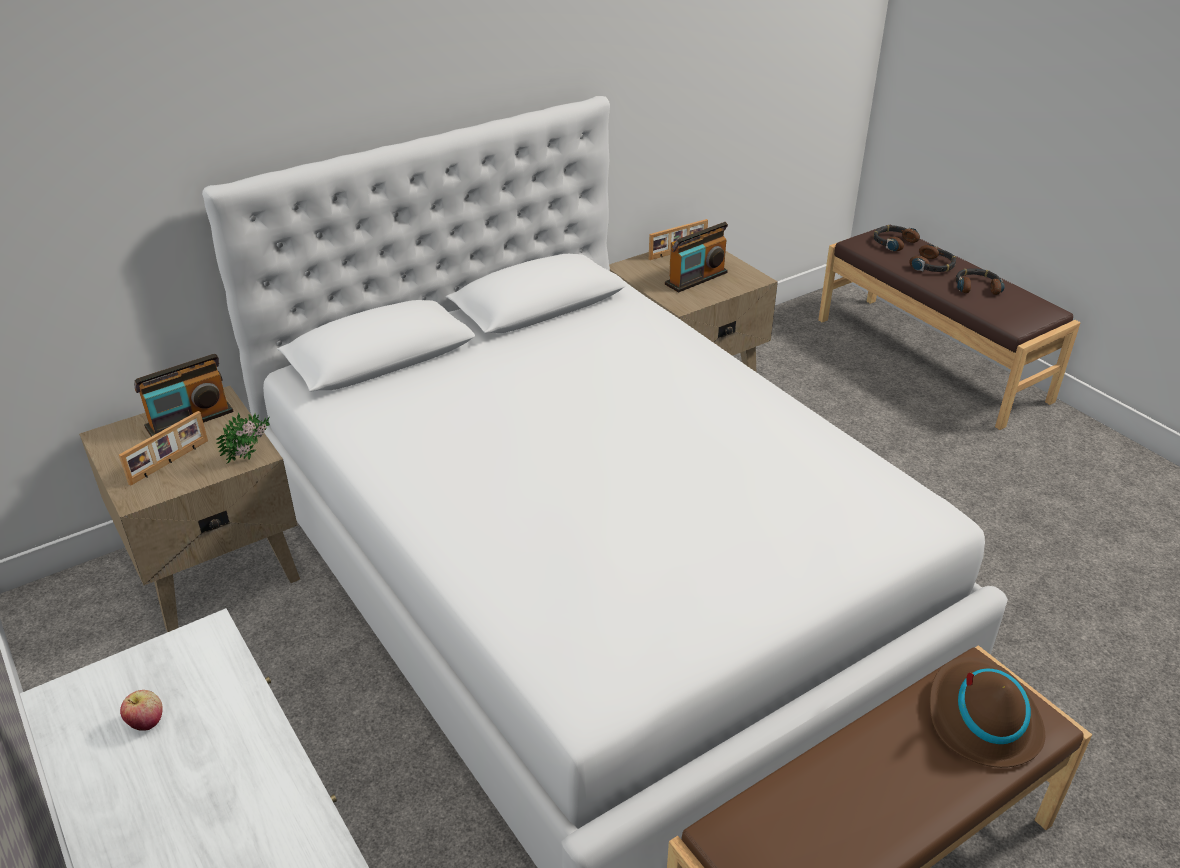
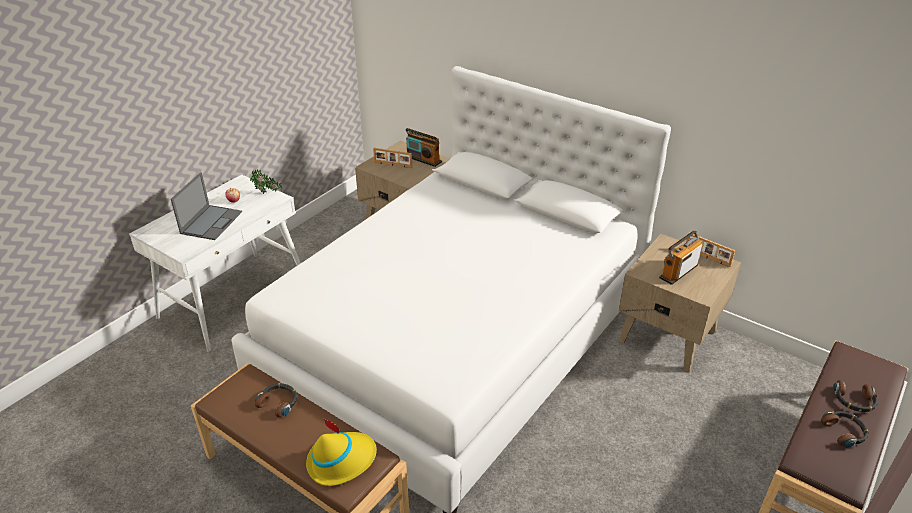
camera: 70 degrees right, 0 degrees up
(217, 781) = (211, 222): none -> laptop
(251, 455) = (408, 181): potted plant -> potted plant (267, 193)
(696, 278) = (678, 271): radio -> radio turned 105 degrees clockwise
(893, 242) = (871, 372): headphones -> headphones (279, 402)
(981, 718) = (341, 460): brown hat -> yellow hat

